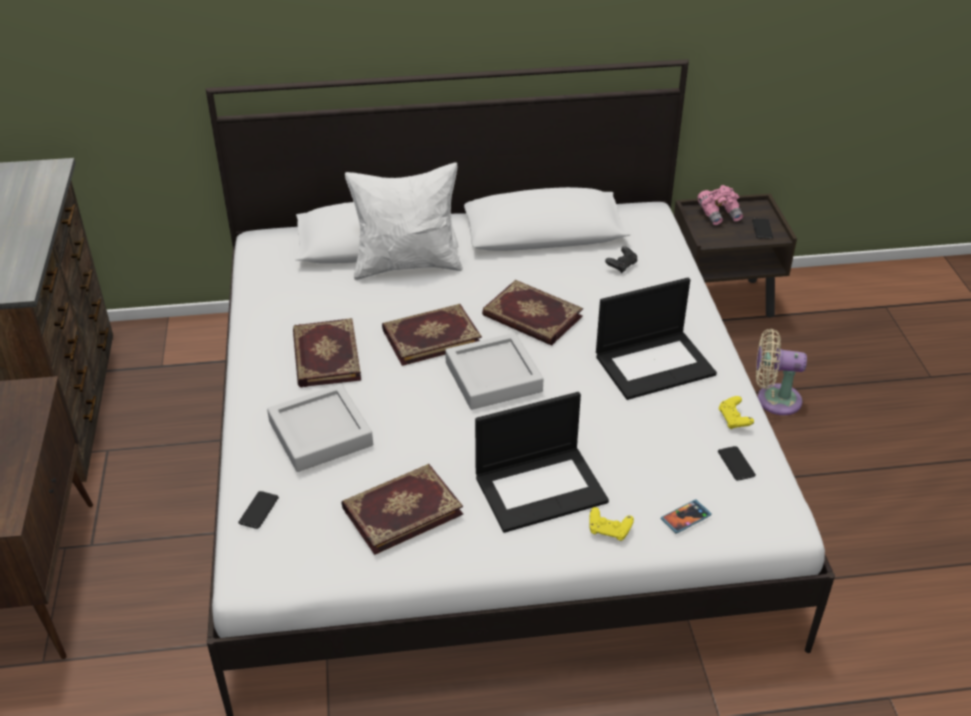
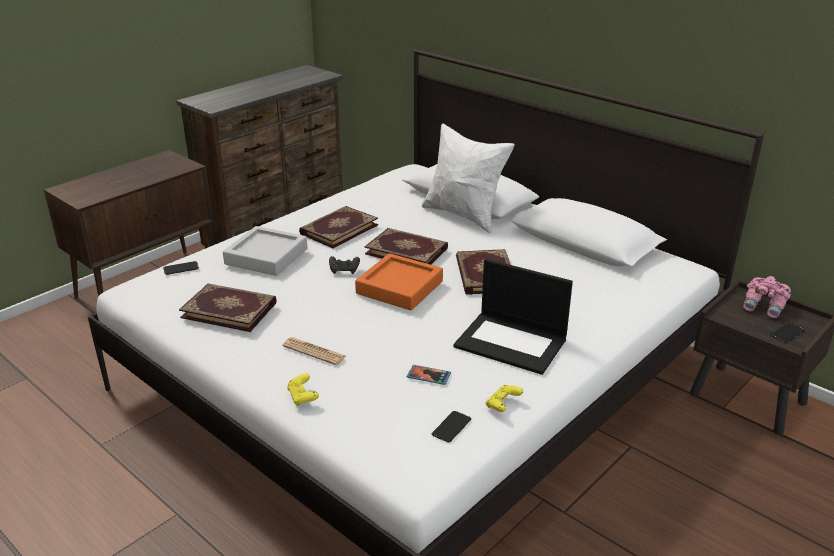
camera: 50 degrees right, 10 degrees down
(493, 377) = (399, 287): grey tray -> orange tray
(541, 488) = (314, 351): laptop -> newspaper
(621, 266) = (601, 283): black game controller -> black game controller (344, 270)
(685, 517) = (357, 426): phone -> phone (428, 376)
(773, 399) = (682, 483): beige fan -> none

